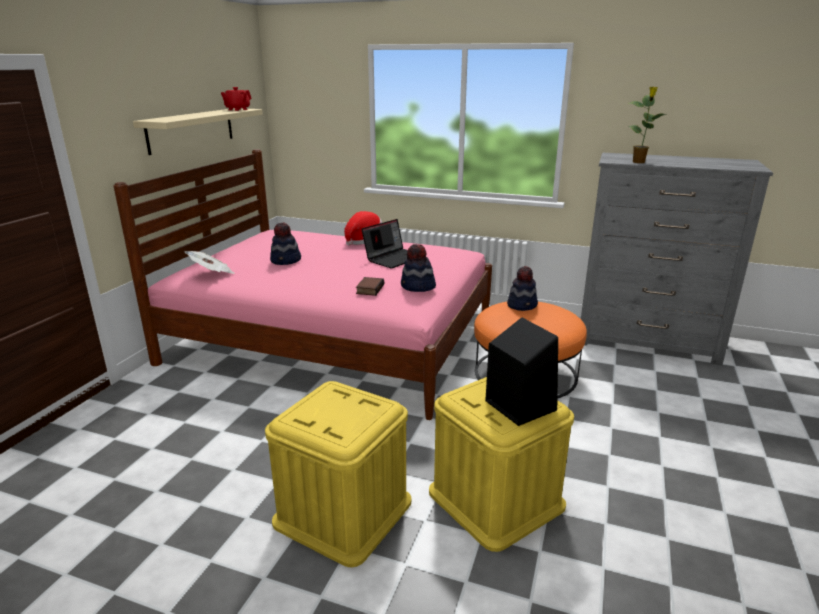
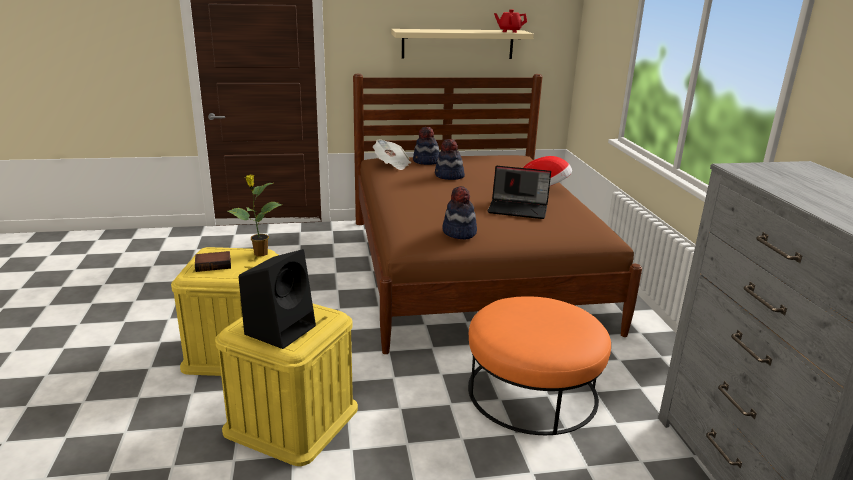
camera: 60 degrees right, 0 degrees up
(333, 340) = (469, 271): pink bed -> brown bed
(369, 289) = (427, 216): book -> book (214, 264)
(522, 305) = (563, 312): hat -> hat (426, 162)
(639, 162) = (767, 180): potted plant -> potted plant (260, 254)

